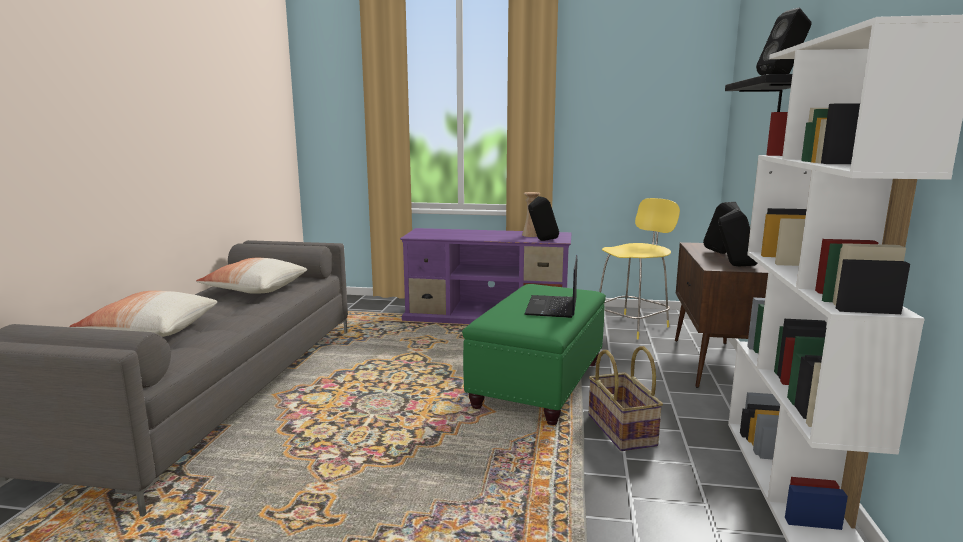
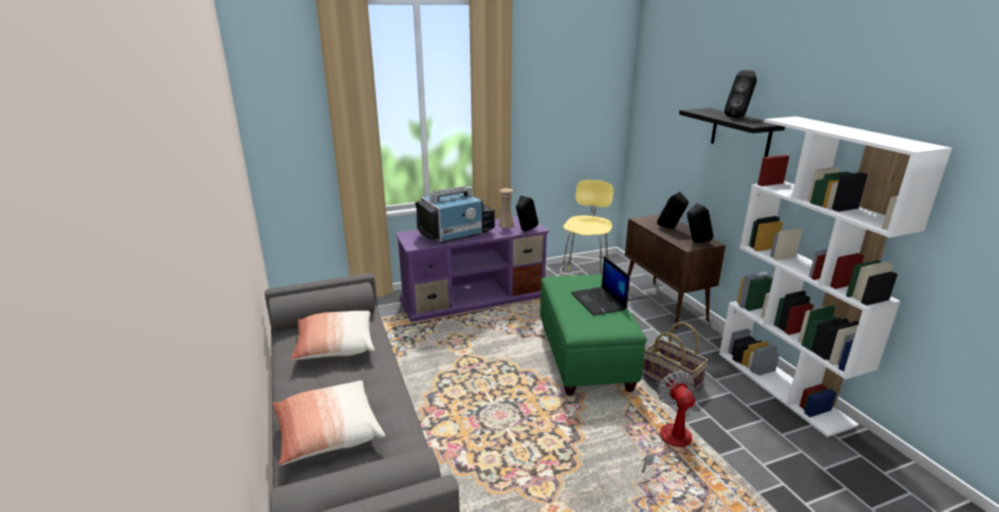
camera: 30 degrees left, 10 degrees up
(469, 234) = (456, 234): none -> television
(534, 483) = (670, 443): none -> fan

